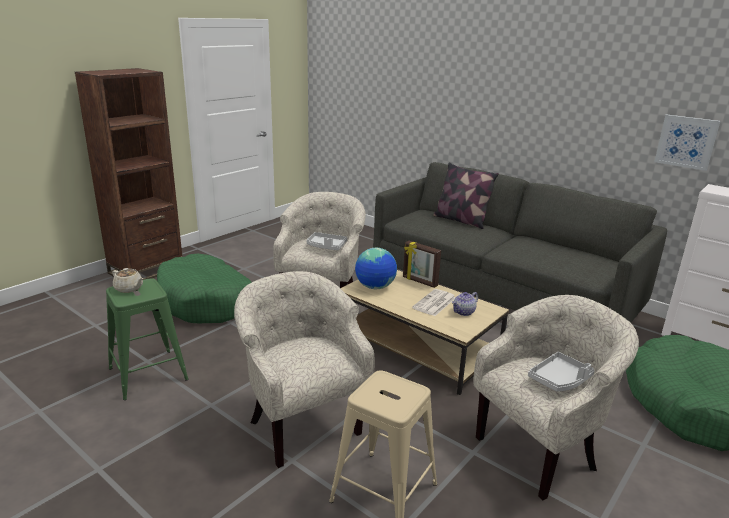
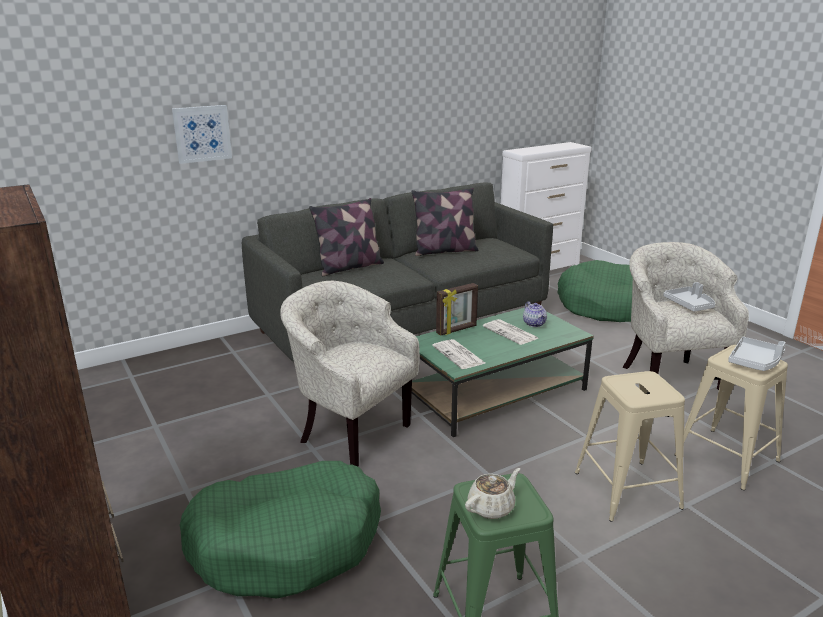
camera: 70 degrees left, 0 degrees up
(301, 424) = (627, 490): beige armchair -> beige stool
(326, 246) = (367, 352): grey tray -> grey tray (755, 362)
(375, 287) = (459, 355): globe -> newspaper
(418, 347) = (496, 391): beige coffee table -> green coffee table
(543, 245) = (444, 251): none -> pillow
(686, 142) = (481, 120): picture -> picture (202, 133)

